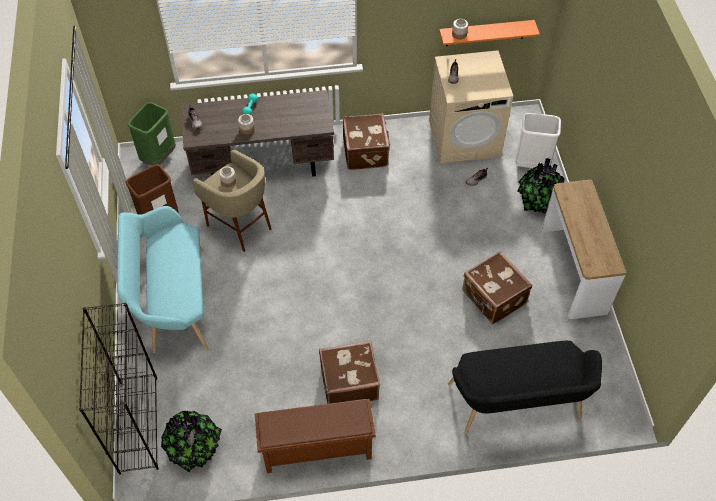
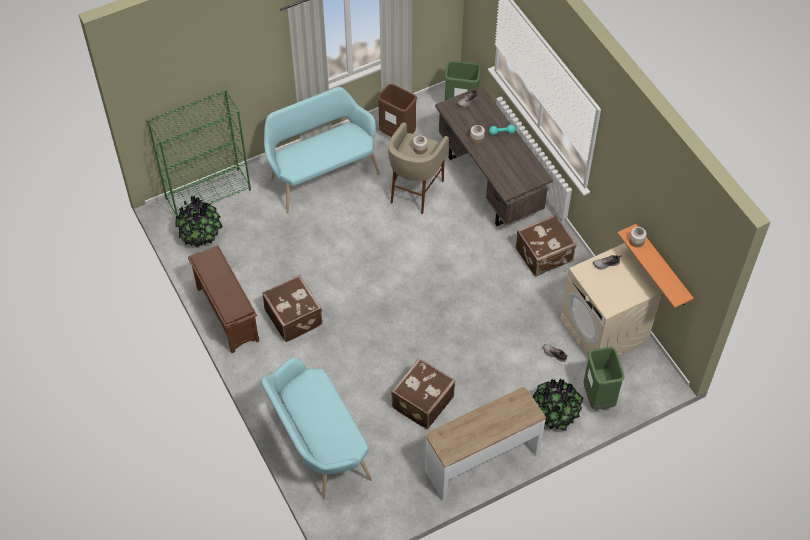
camera: 70 degrees right, 0 degrees up
(138, 424) = (208, 194): black bookcase -> green bookcase
(517, 406) = (317, 447): black bench -> turquoise bench
(531, 164) = (598, 397): white trash can -> green trash can

